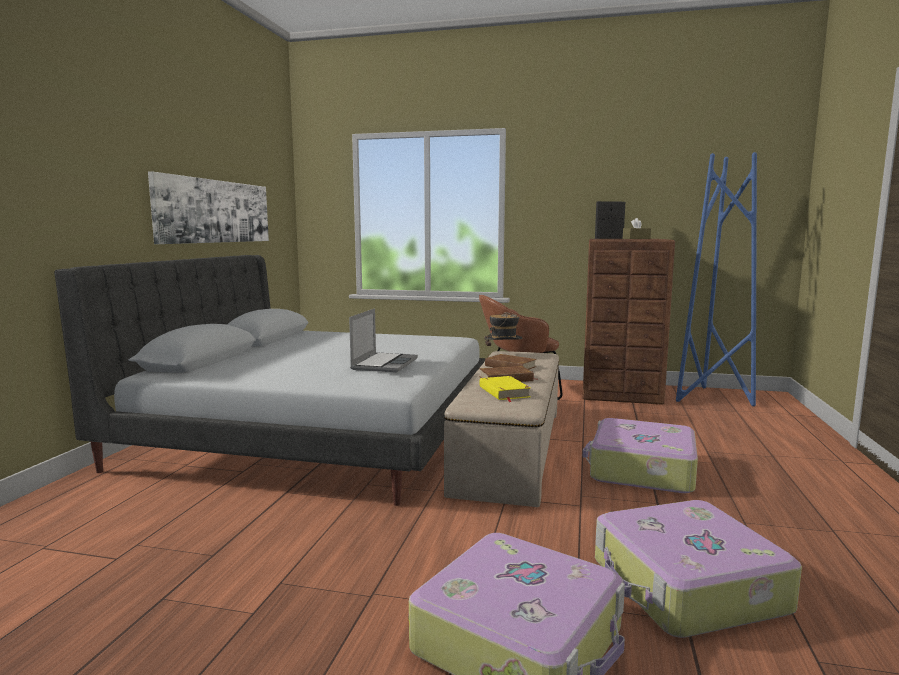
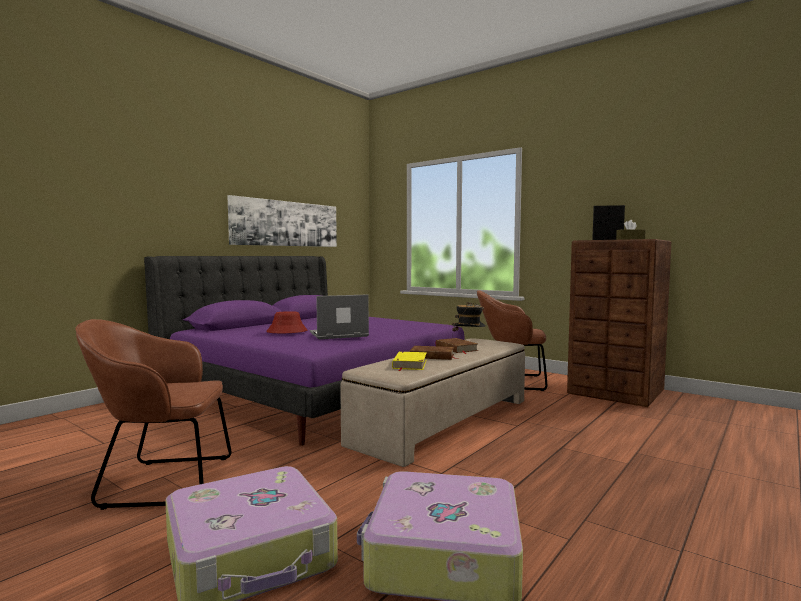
camera: 25 degrees right, 5 degrees down
(287, 589) = (161, 481): none -> brown armchair
(301, 364) = (287, 332): none -> red hat
(315, 432) = (316, 389): grey bed -> purple bed
(384, 364) = (338, 335): laptop -> laptop turned 150 degrees counterclockwise
(641, 470) = (540, 456): suitcase -> none
(711, 398) = (713, 408): blue clothes rack -> none

